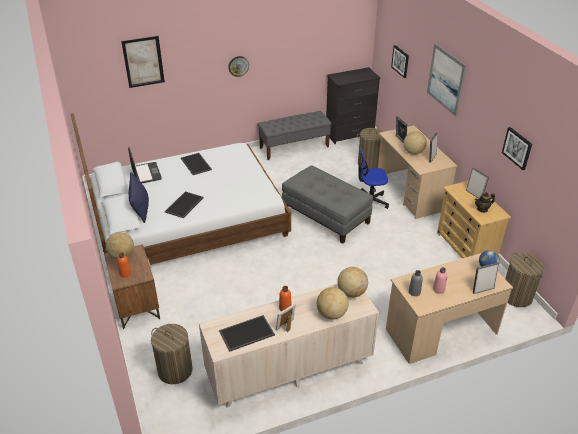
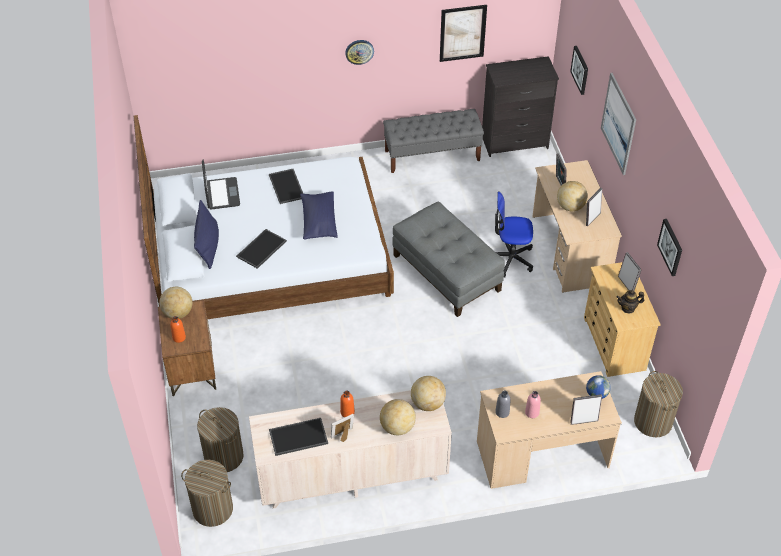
camera: 10 degrees right, 10 degrees up
(143, 61) = (231, 45): picture -> picture (462, 33)
(226, 183) = (319, 221): none -> blue pillow
(369, 163) = (528, 196): laundry basket -> laundry basket (212, 509)

